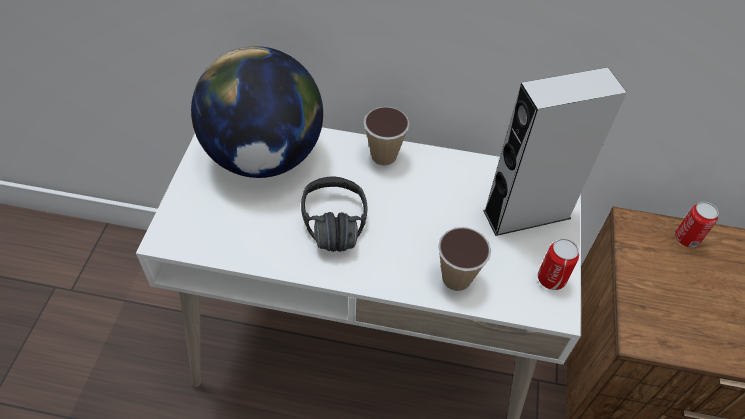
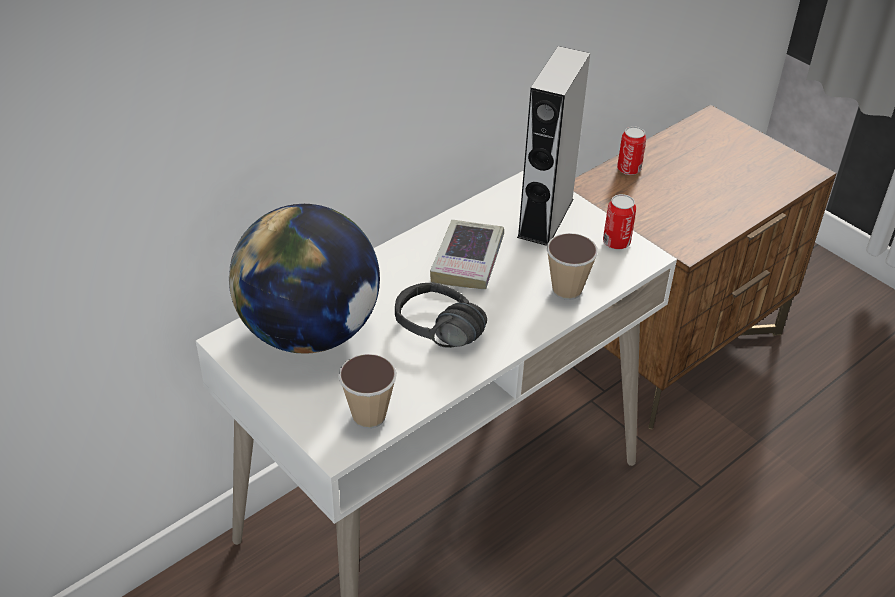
camera: 50 degrees left, 10 degrees down
(383, 156) = (397, 258): cup -> cup (369, 416)
(424, 196) = (467, 260): none -> book

